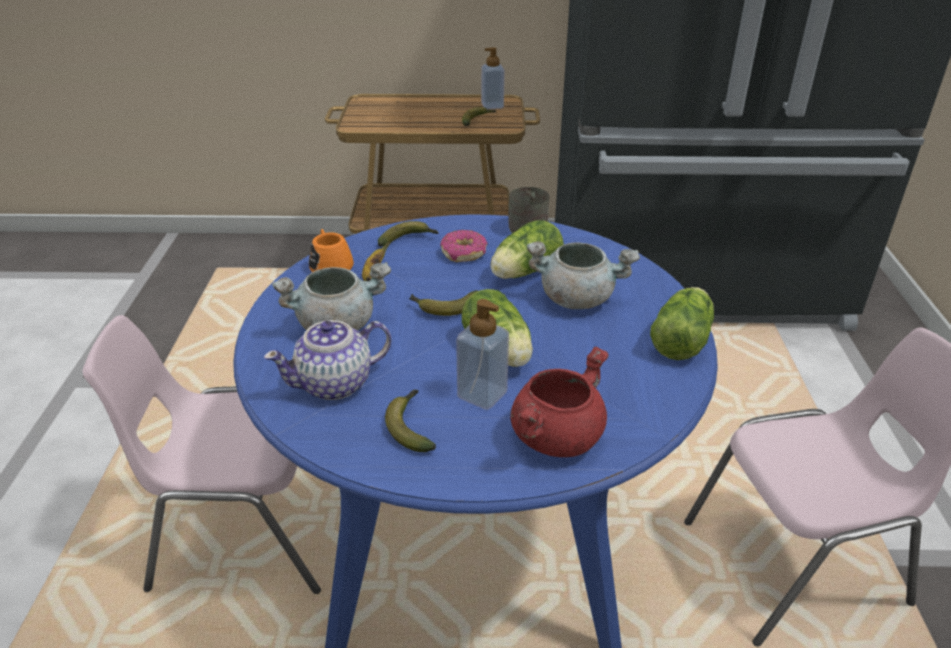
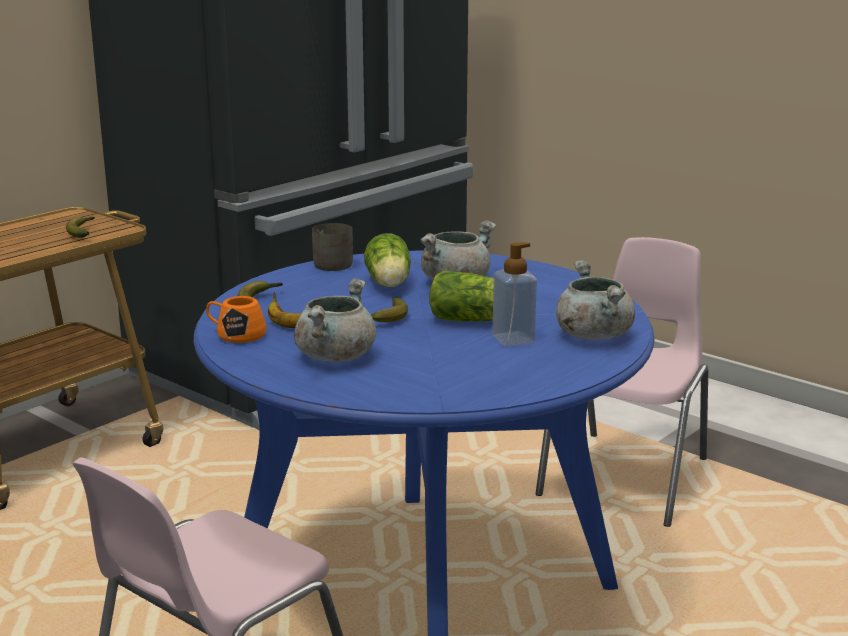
camera: 50 degrees left, 15 degrees down
(336, 383) = (415, 376): teapot -> none
(411, 426) = (510, 368): banana -> none
(464, 253) = (321, 291): donut -> none
(492, 106) = (66, 220): soap dispenser -> none
(556, 436) = (592, 335): red cooking pot -> grey cooking pot
(682, 339) = (555, 274): lettuce -> none

